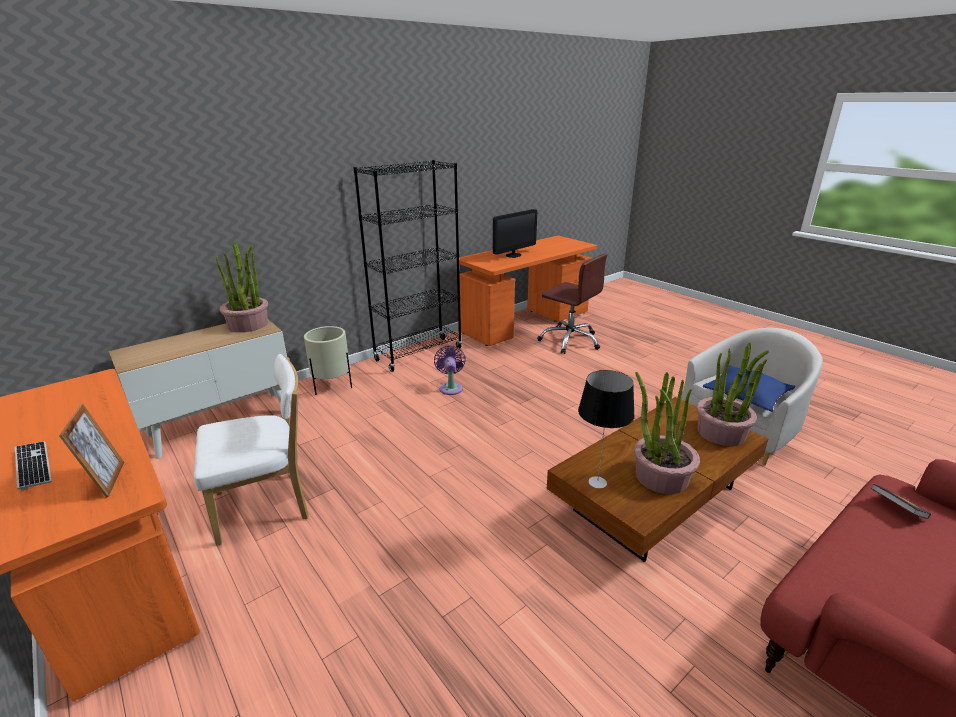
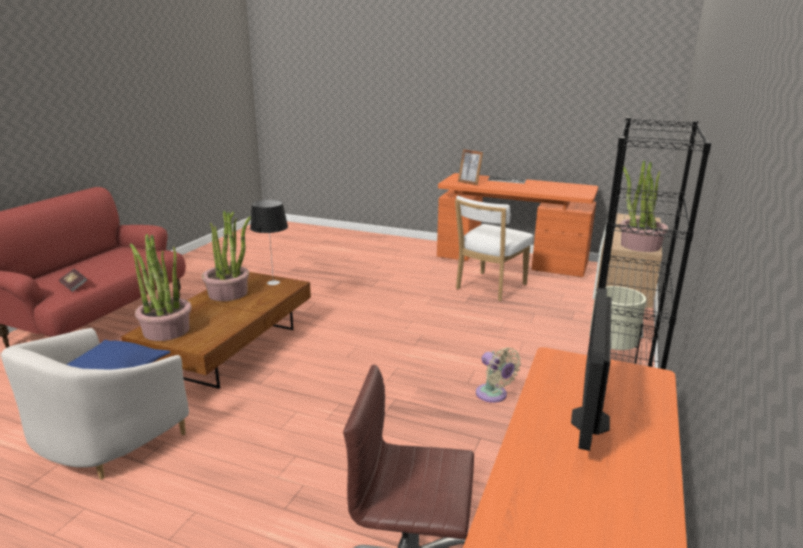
camera: 150 degrees right, 5 degrees down
(451, 387) = (493, 395): purple fan -> beige fan

